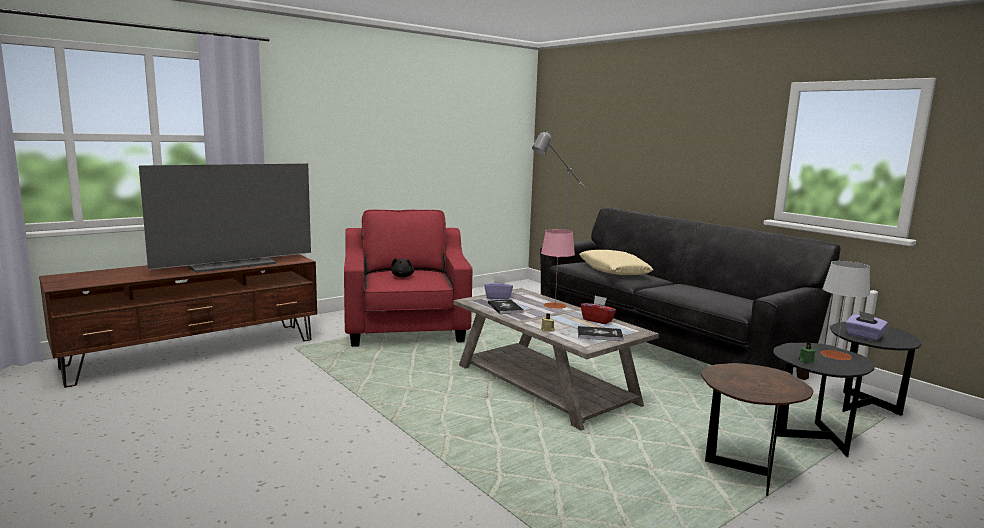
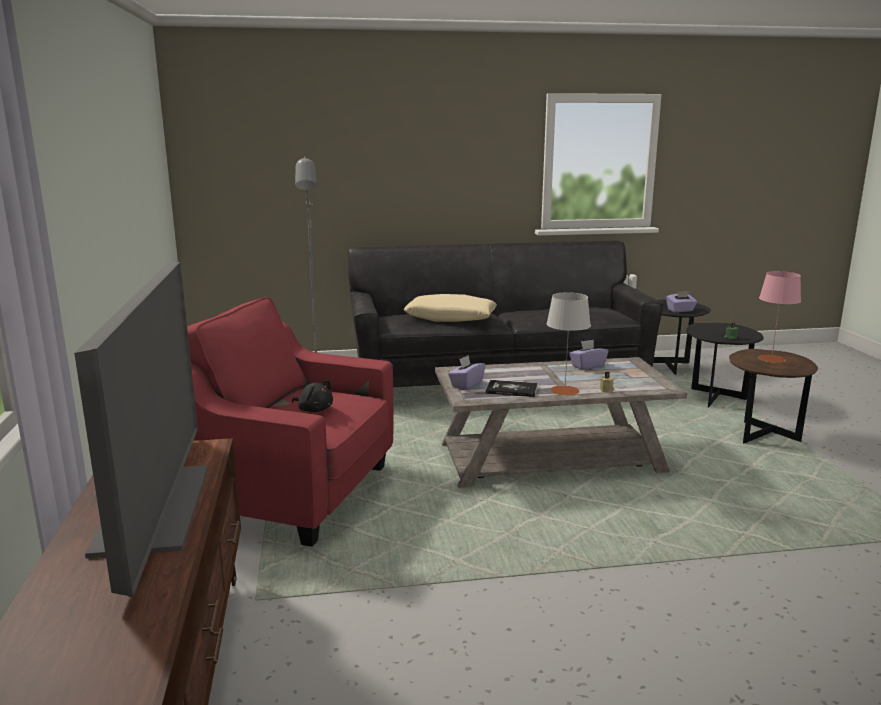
camera: 60 degrees left, 5 degrees up
(555, 305) = (522, 369): pink table lamp -> pink table lamp (771, 359)
(597, 320) = (587, 366): red tissue box -> purple tissue box
(599, 335) = (634, 376): book -> none
(835, 355) = (721, 328): grey table lamp -> grey table lamp (564, 391)

